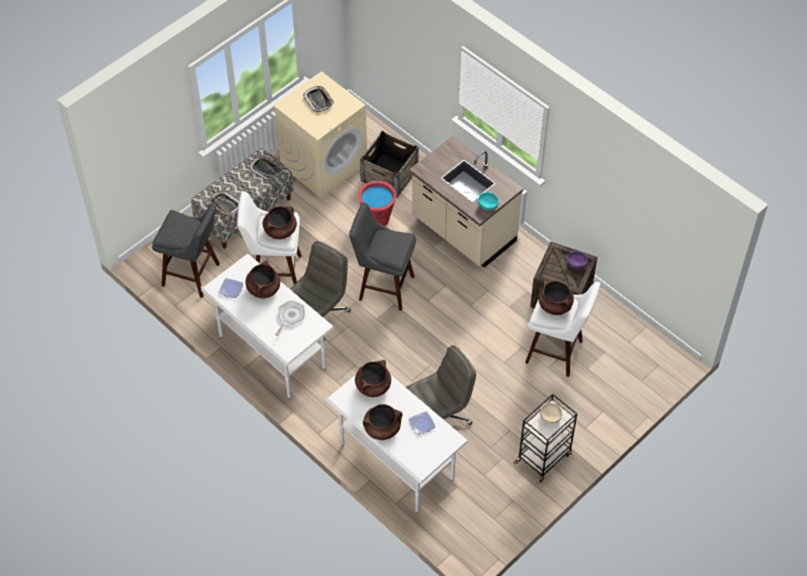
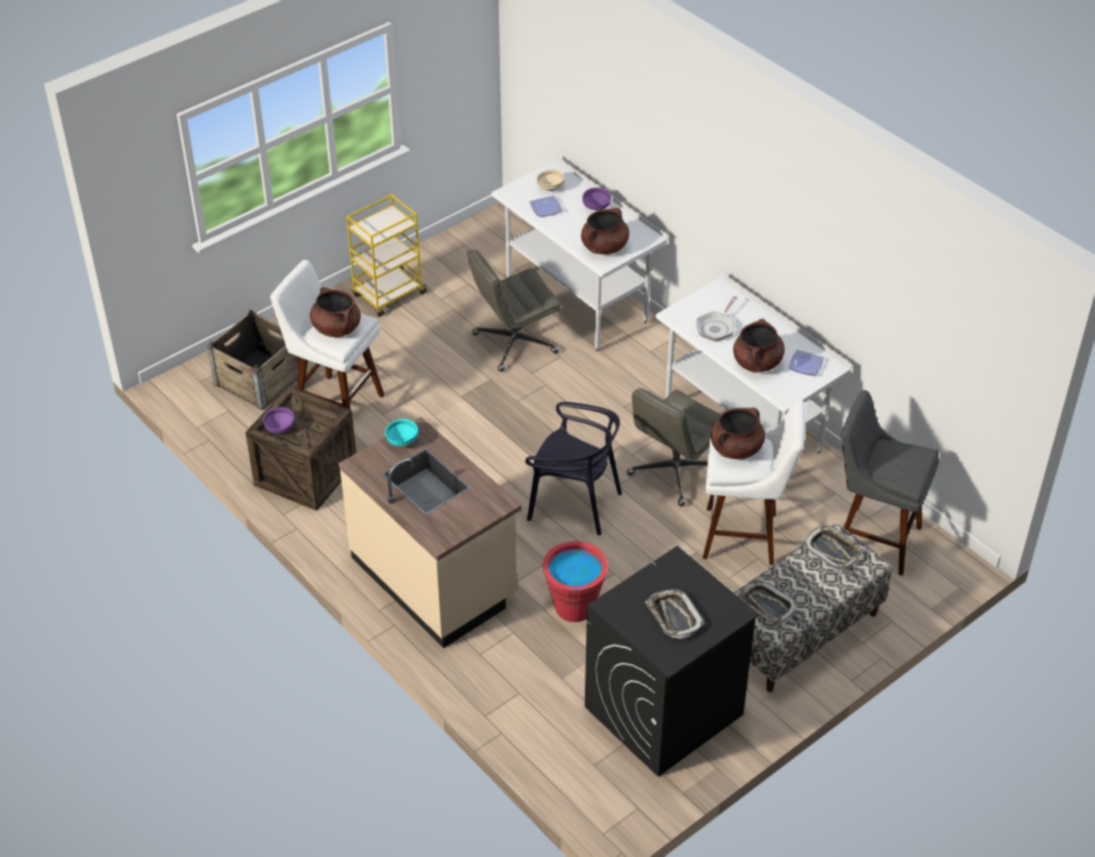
camera: 175 degrees left, 10 degrees down
(324, 164) = (663, 711): beige washing machine -> black washing machine
(382, 428) = (596, 207): brown cooking pot -> purple bowl
(383, 287) = (574, 503): grey stool -> black chair
(389, 175) = (546, 682): crate -> crate (259, 378)
(543, 457) = (389, 295): black cart -> yellow cart
(550, 417) = (379, 228): beige bowl -> beige bowl (550, 187)

